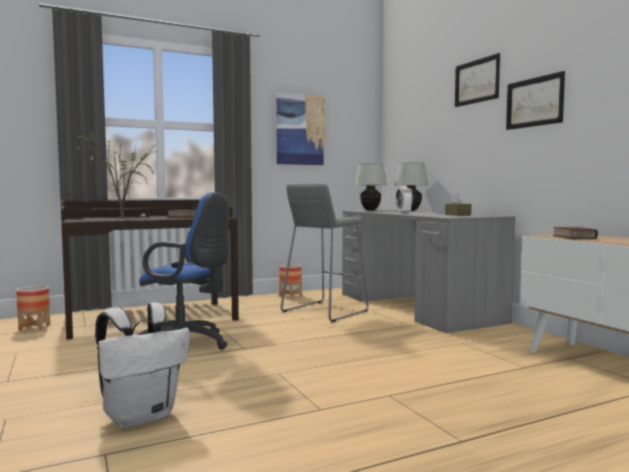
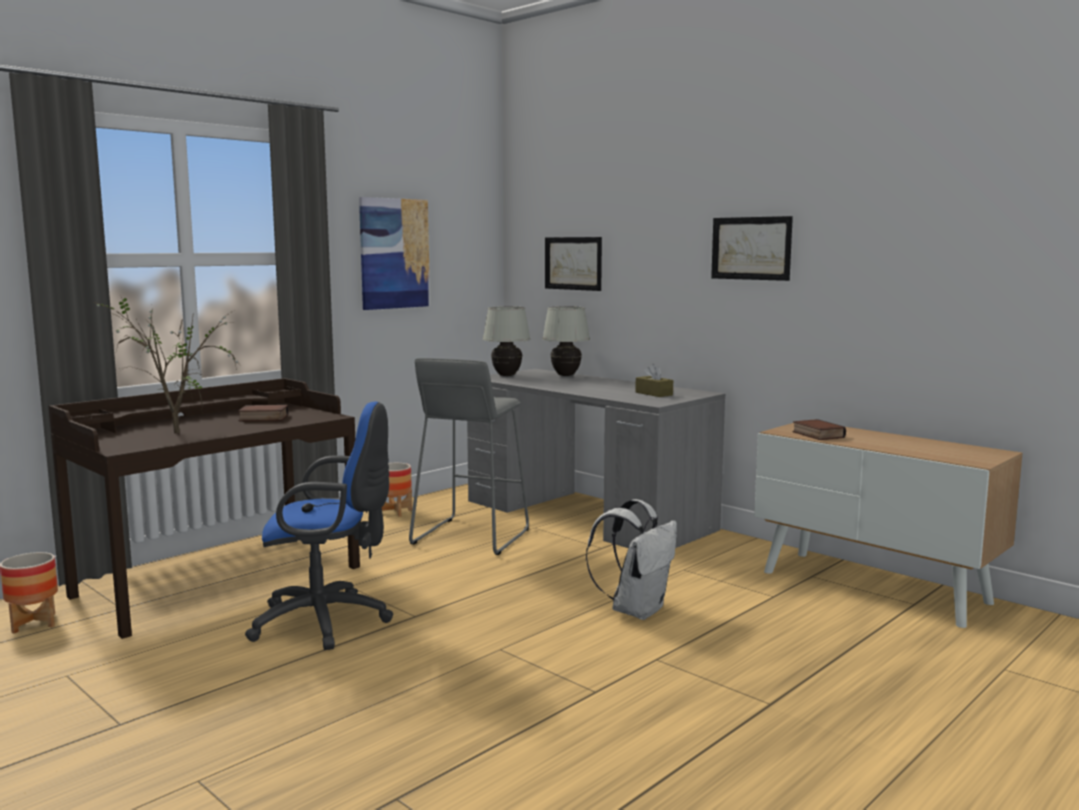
camera: 20 degrees left, 5 degrees up
(141, 416) = (386, 741): white backpack -> white backpack (636, 610)
(403, 213) = (573, 388): alarm clock -> none
(476, 81) = (666, 204): picture -> picture (573, 263)

